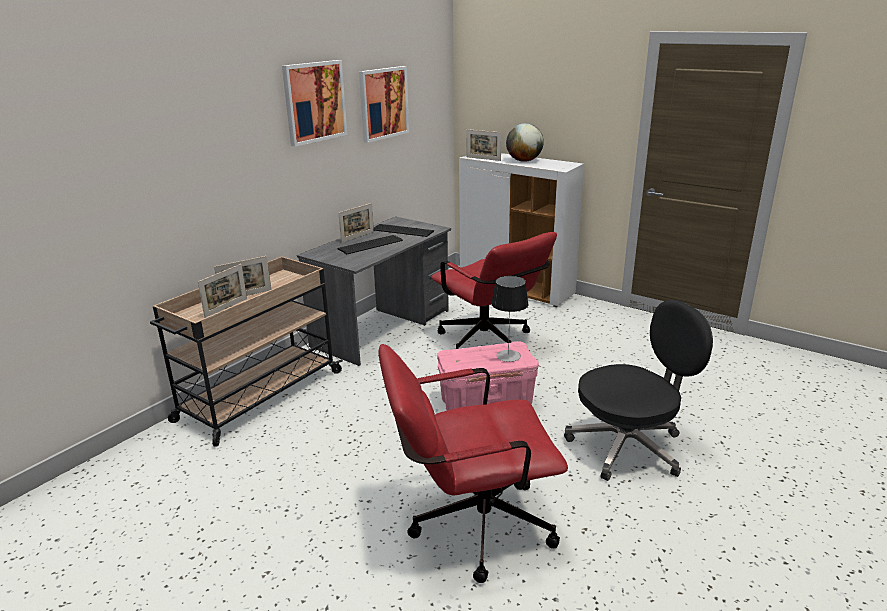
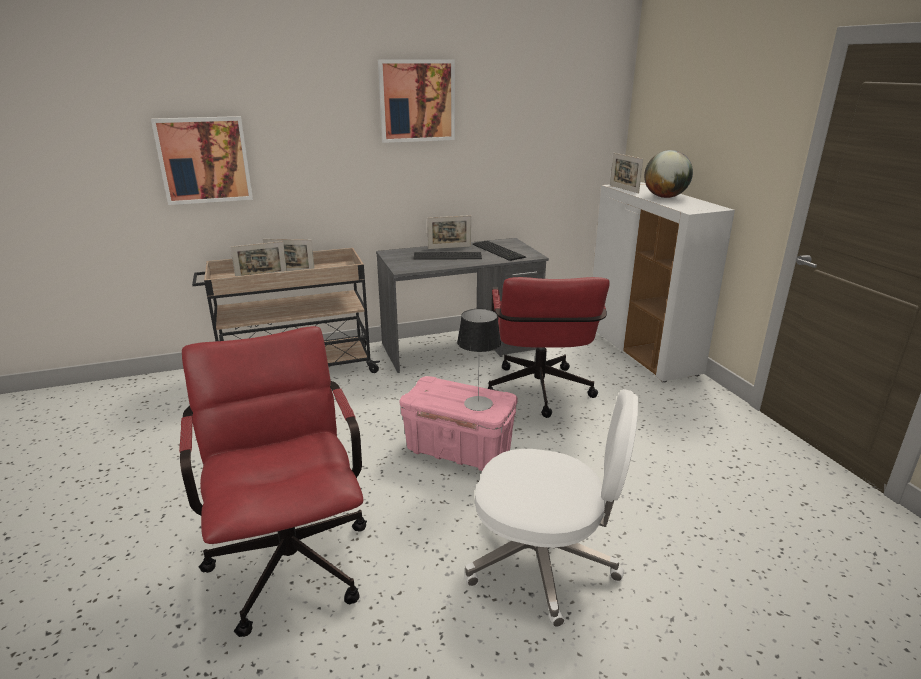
camera: 35 degrees right, 0 degrees up
(383, 103) = (514, 113): picture -> picture (204, 160)
(469, 526) = (290, 554): red office chair -> red office chair turned 45 degrees clockwise
(628, 446) = (544, 562): black office chair -> white office chair

